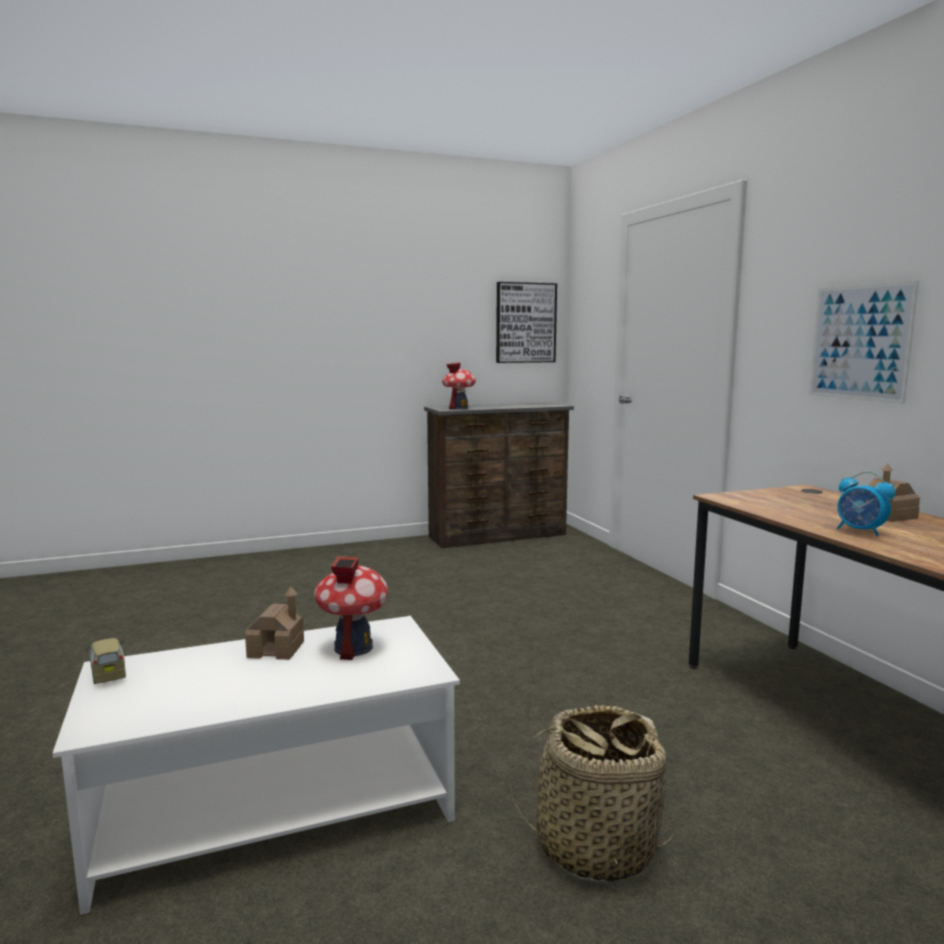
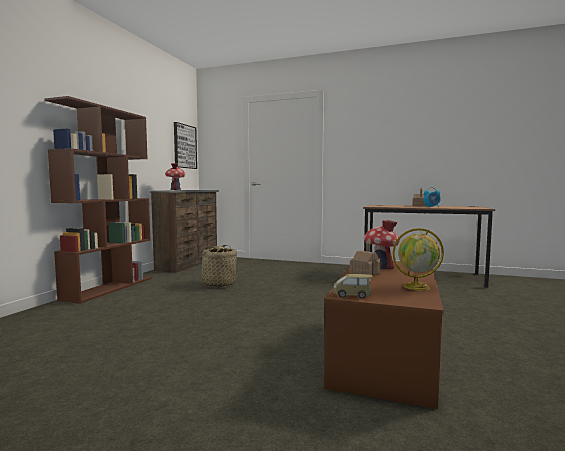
camera: 50 degrees left, 5 degrees down
(205, 705) = (417, 287): none -> globe
(272, 808) = (385, 353): white coffee table -> brown coffee table
(324, 551) = (109, 288): none -> brown bookcase
(595, 845) = (460, 316): basket -> basket (218, 284)
(859, 342) = (385, 152): picture -> none

